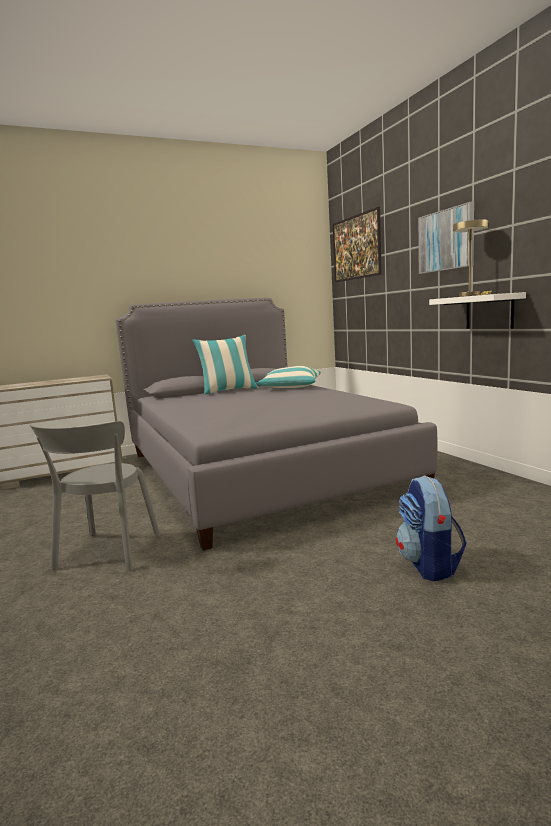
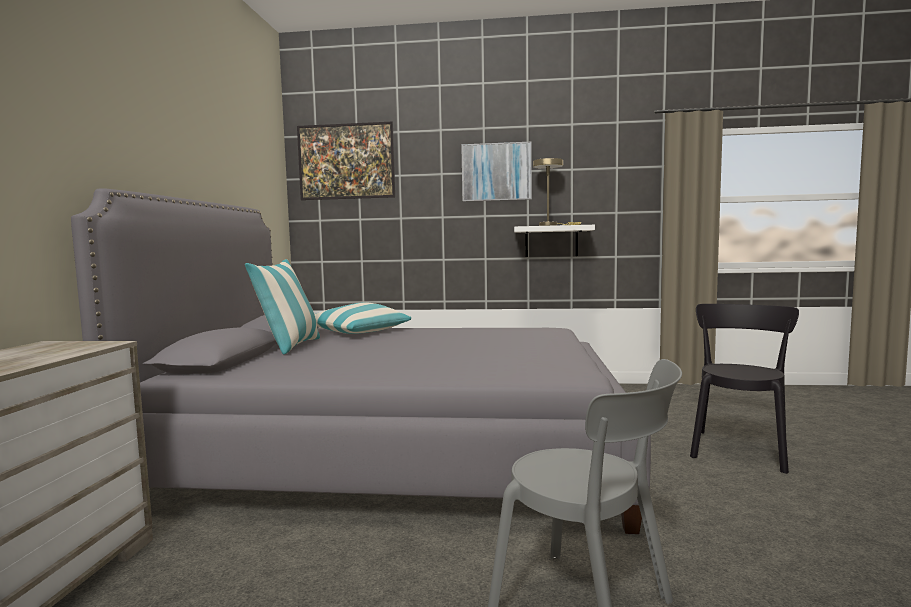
camera: 60 degrees left, 5 degrees down
(429, 565) = (739, 449): backpack -> black chair

